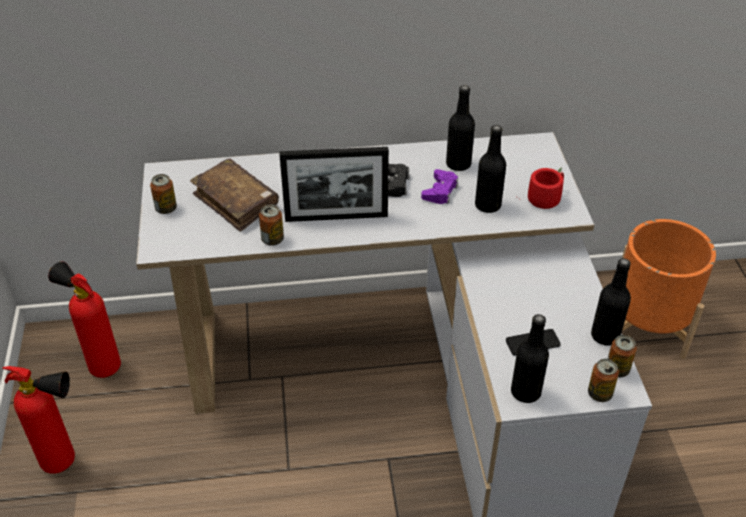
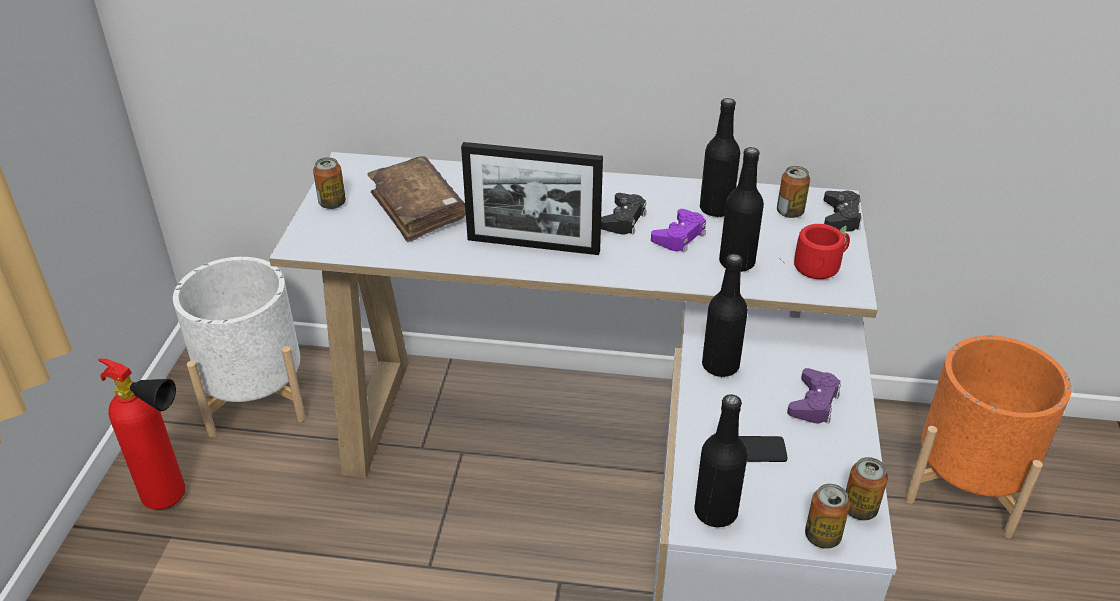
camera: 15 degrees right, 5 degrees down
(100, 365) = (256, 396): fire extinguisher -> white planter
(272, 239) = (443, 258): can -> can (790, 212)
(547, 156) = (841, 217): none -> black game controller
(565, 299) = (814, 402): none -> purple game controller
(605, 336) = (856, 461): black bottle -> black bottle (720, 366)

